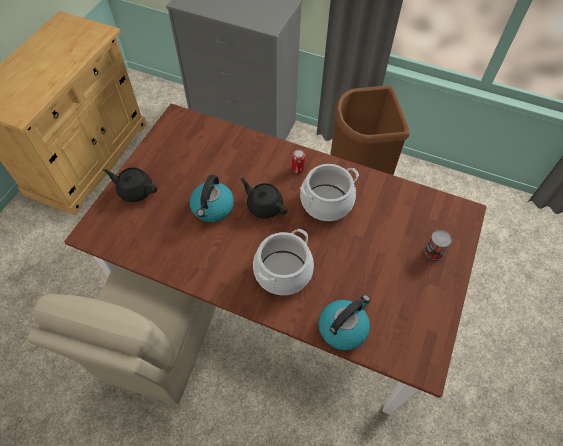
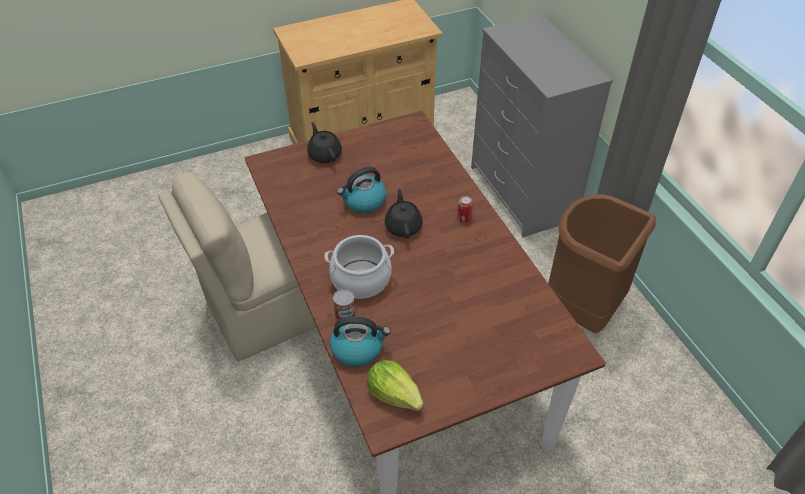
camera: 45 degrees right, 10 degrees down
(326, 202) = (456, 257): cooking pot -> none
(405, 339) = (395, 394): none -> lettuce
(434, 251) = (503, 358): can -> can (345, 315)

